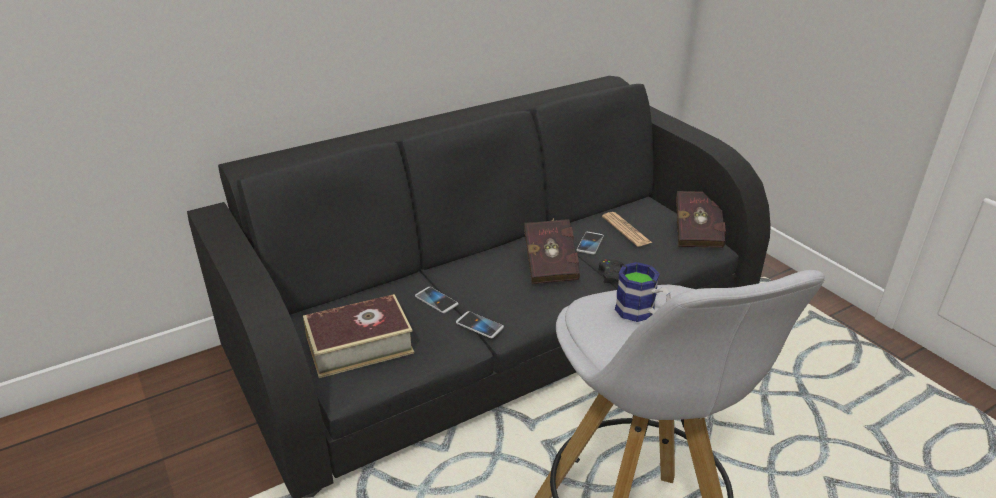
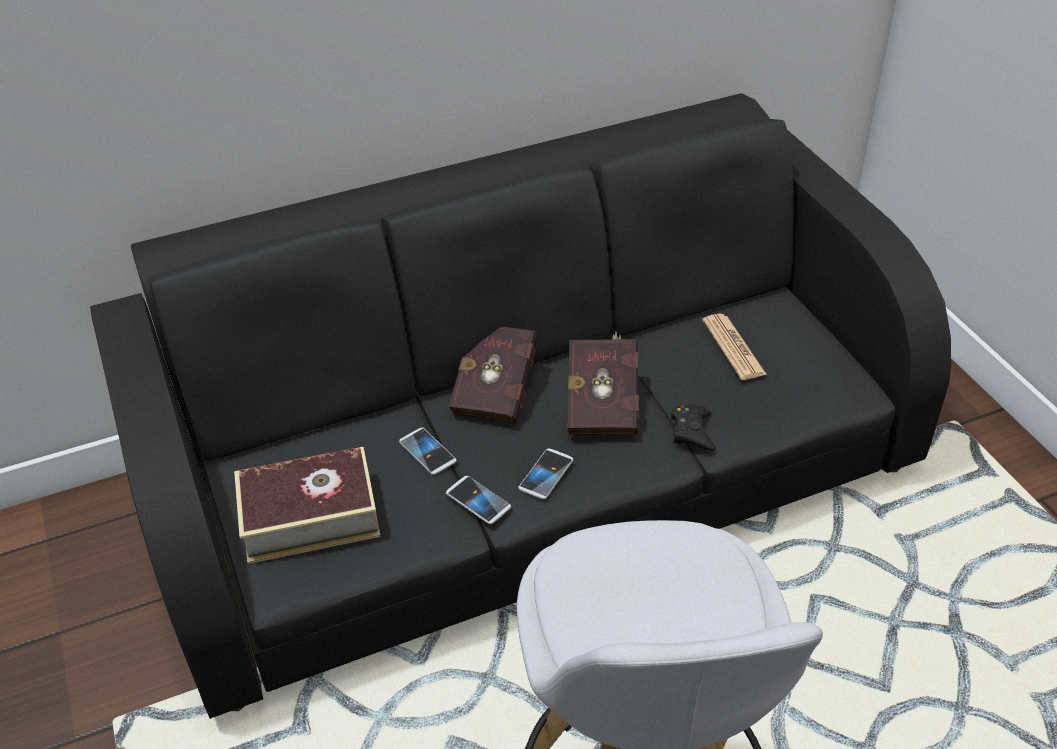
camera: 10 degrees right, 10 degrees up
(590, 244) = (671, 370): phone -> phone (546, 475)
(641, 313) = (644, 574): mug -> none
(697, 232) = (840, 362): red book -> red book (498, 389)

